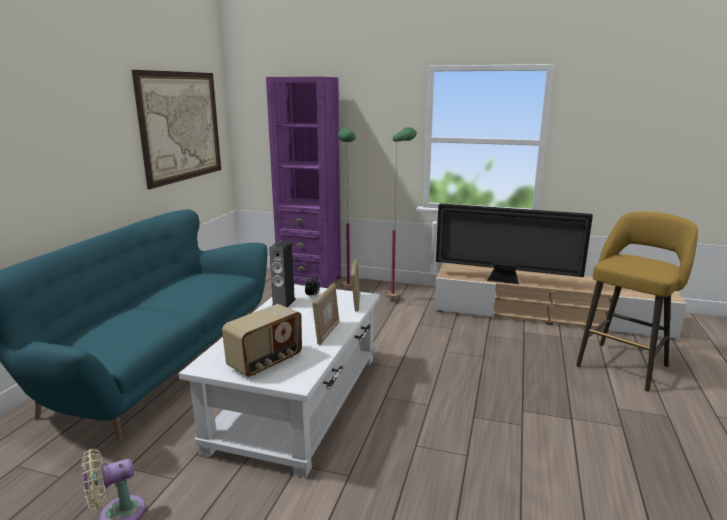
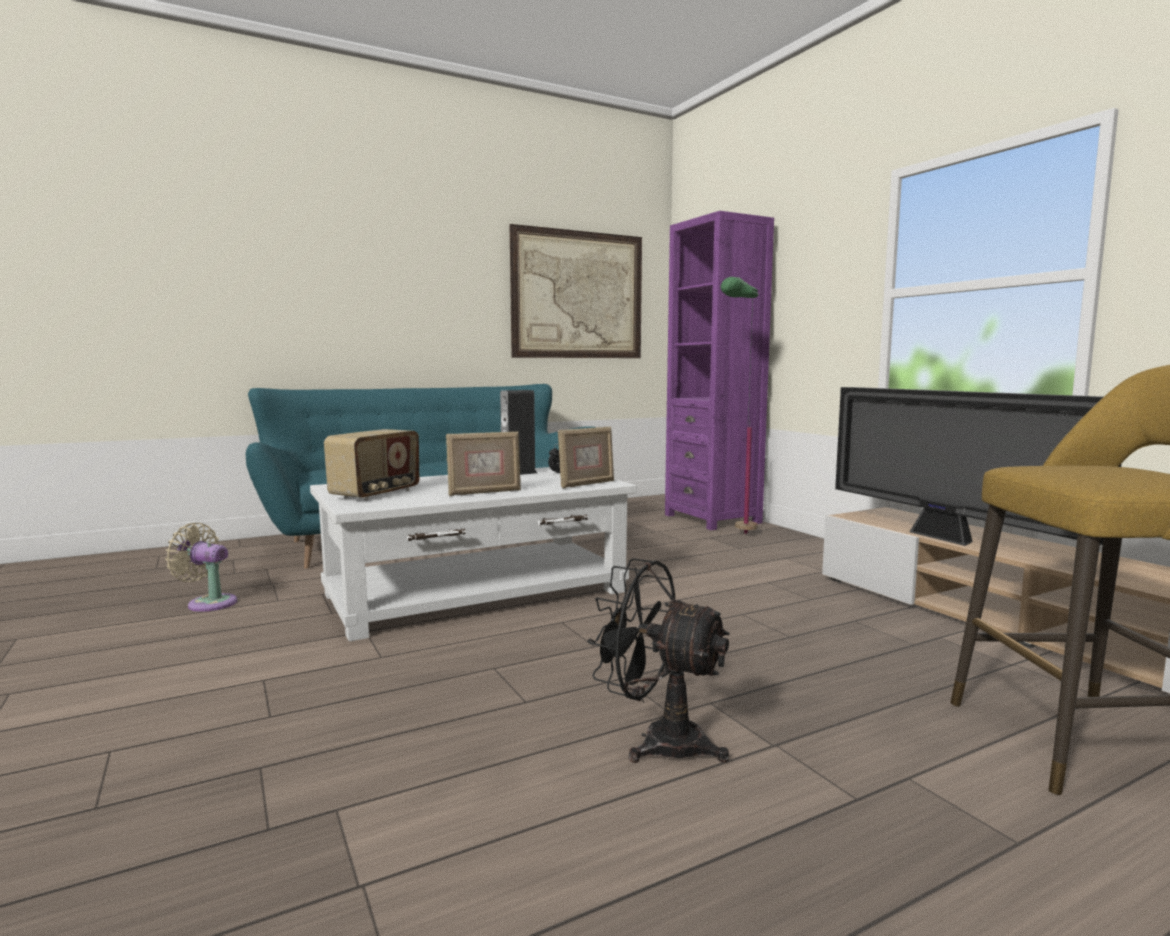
camera: 45 degrees right, 10 degrees down
(266, 362) = (376, 494): radio -> radio turned 60 degrees counterclockwise
(398, 295) = (804, 553): green floor lamp -> none
(542, 441) = (658, 741): none -> black fan

